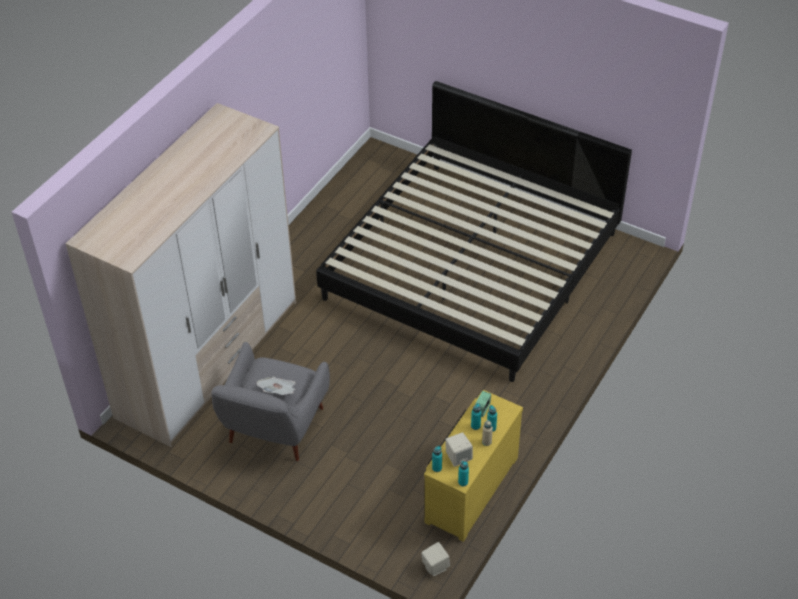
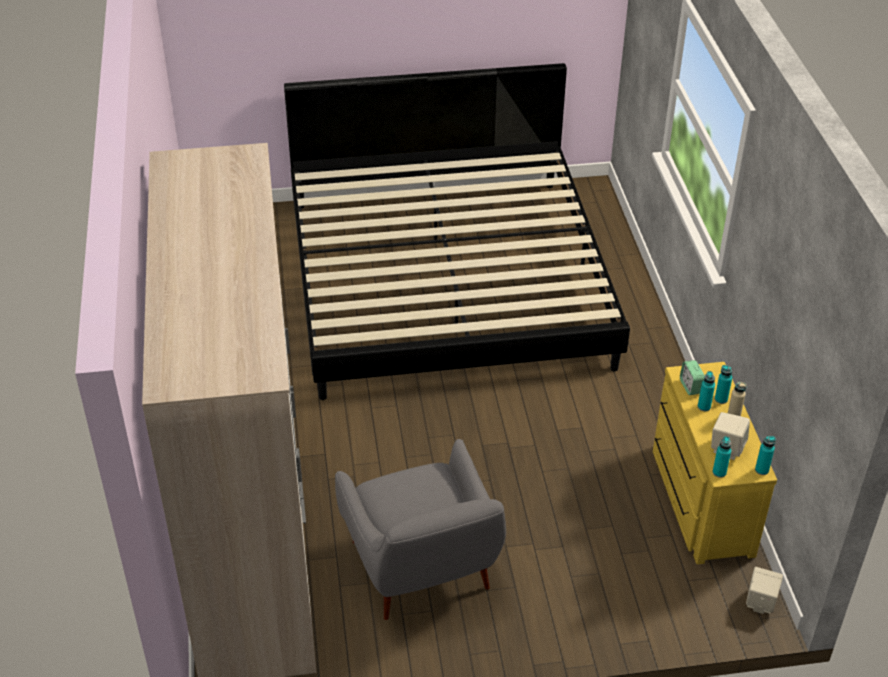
camera: 40 degrees left, 5 degrees down
(278, 392) = (431, 508): newspaper -> none

